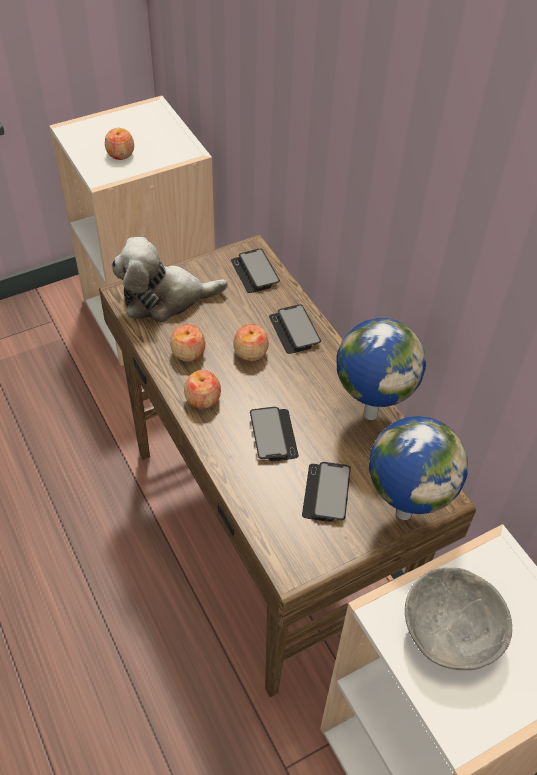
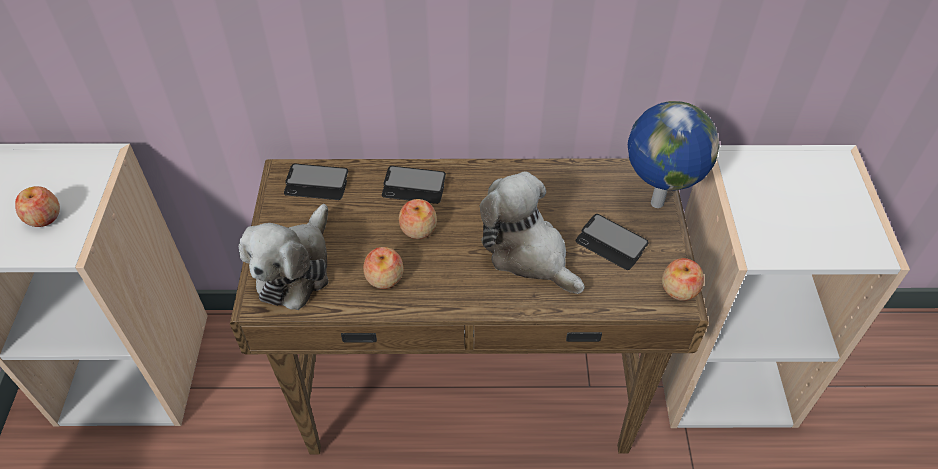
camera: 60 degrees left, 0 degrees up
(203, 399) = (452, 289): apple -> apple (679, 289)
(273, 435) = (528, 253): phone -> plush toy
(369, 413) = (543, 178): globe -> none
(449, 630) = (787, 219): grey bowl -> none

